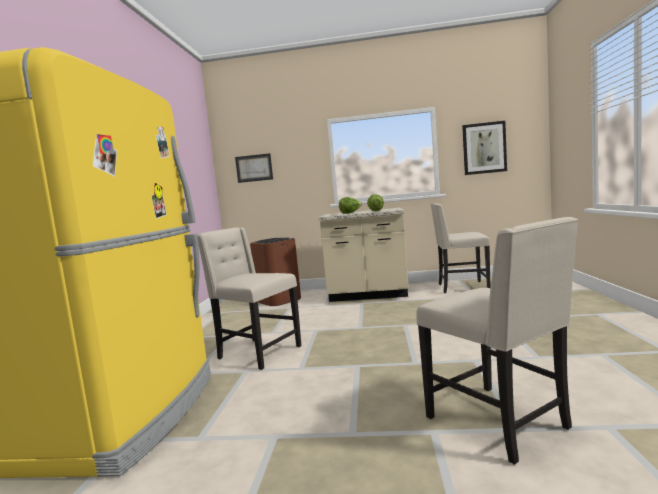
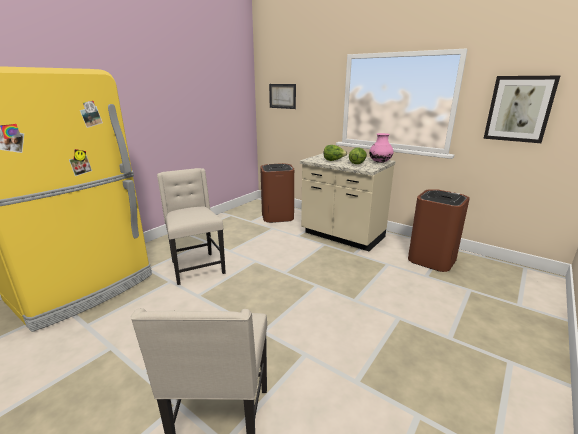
camera: 30 degrees right, 15 degrees up
(391, 208) = (380, 162): none -> pink vase
(461, 287) = (431, 259): beige chair -> brown trash can

